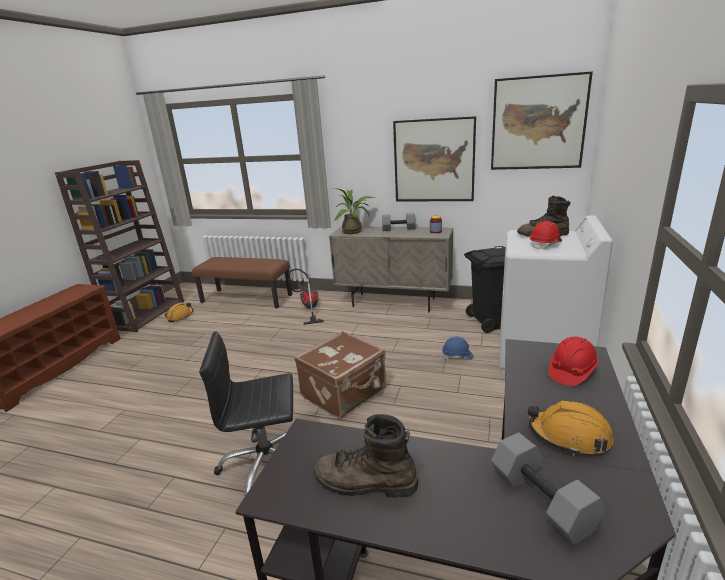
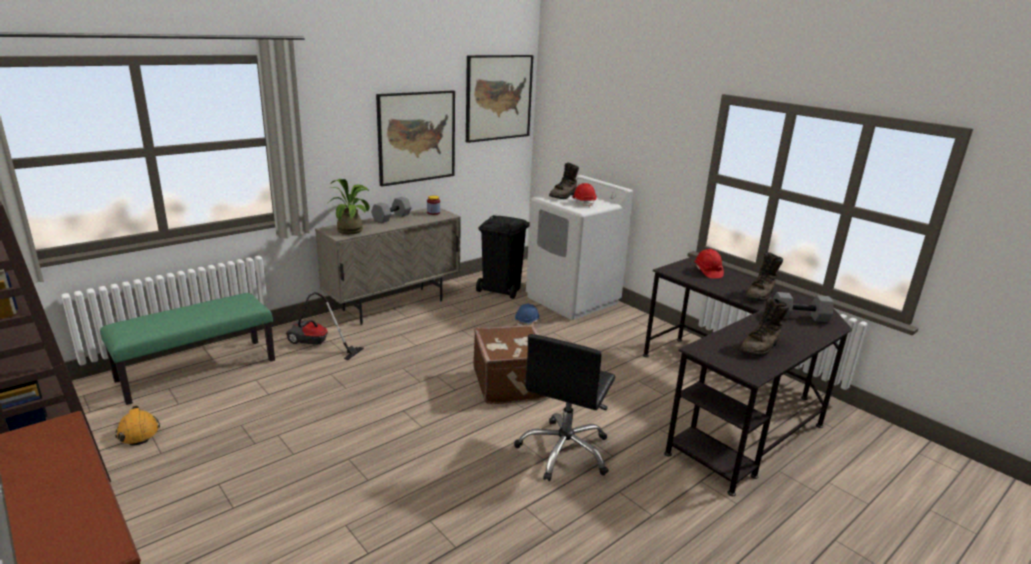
camera: 60 degrees left, 0 degrees up
(247, 298) = (198, 370): brown bench -> green bench
(569, 436) = (760, 295): orange hard hat -> brown boot

